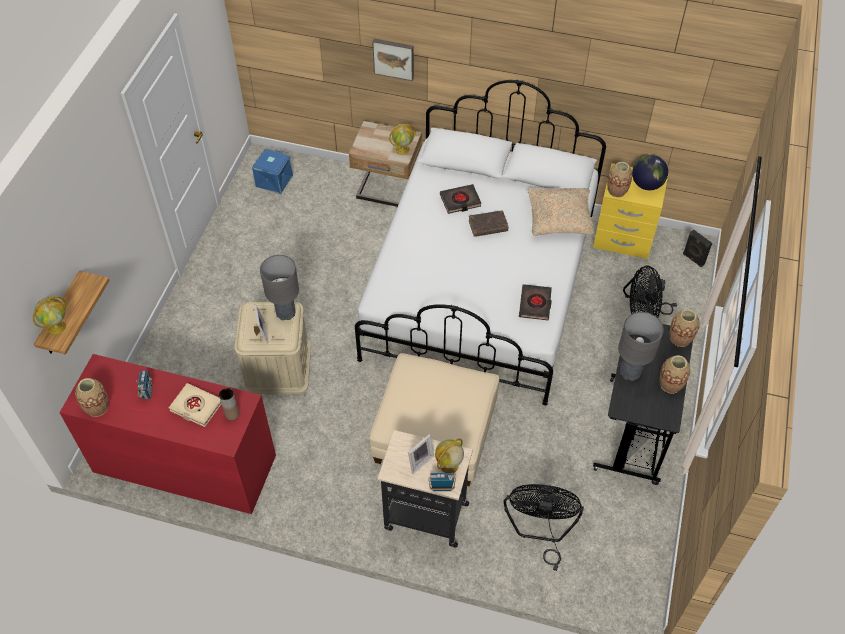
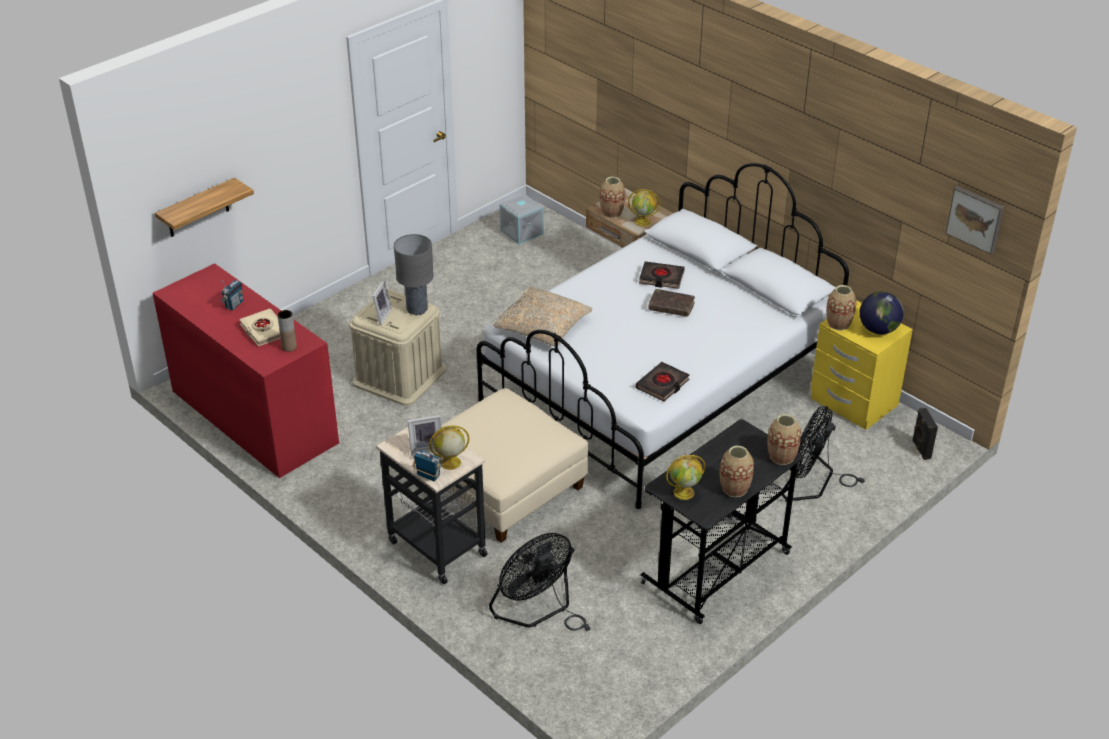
camera: 30 degrees right, 15 degrees down
(57, 326) = (183, 207): globe -> globe (684, 492)
(97, 407) = (184, 300): vase -> vase (611, 212)
(274, 181) = (521, 231): blue storage box -> grey storage box
(394, 58) = (658, 116): picture -> picture (976, 218)
(542, 529) = (544, 608): black fan -> black fan turned 75 degrees counterclockwise
(560, 218) = (754, 326): beige pillow -> beige pillow (542, 326)
(630, 372) = (700, 462): grey table lamp -> none

